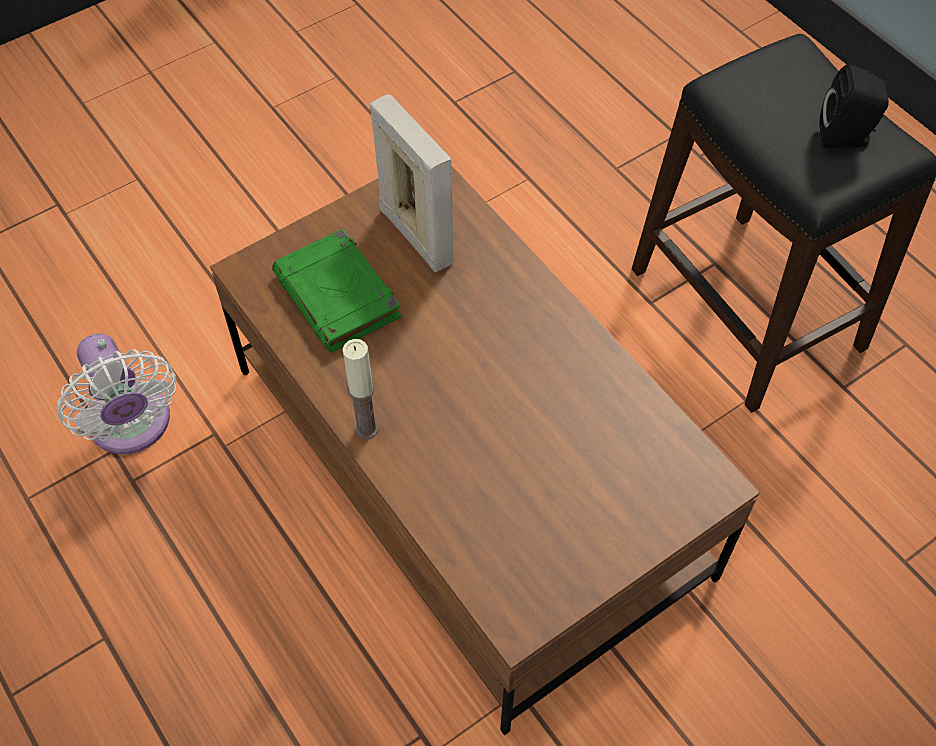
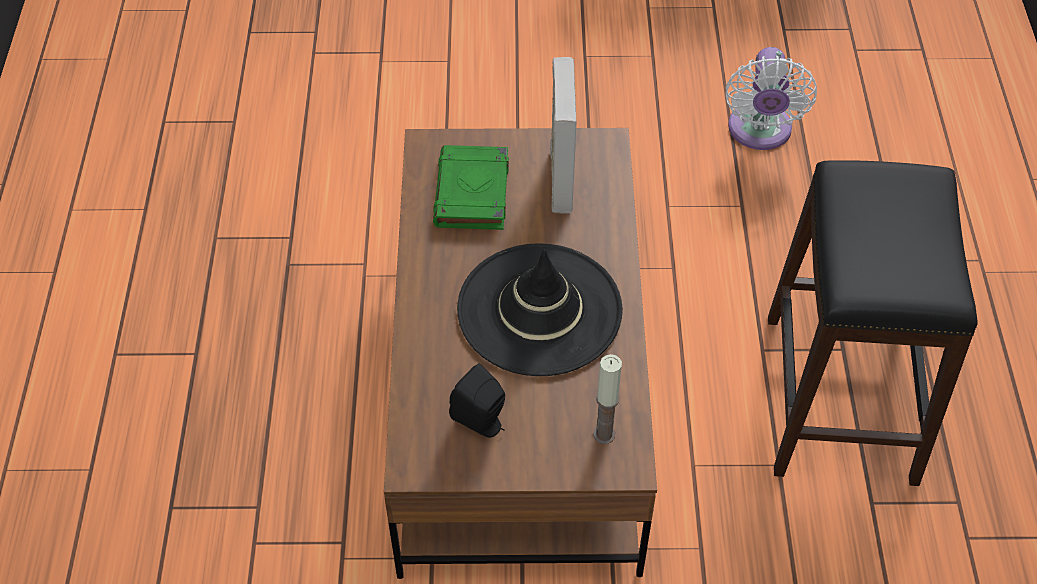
camera: 35 degrees right, 5 degrees down
(132, 426) = (315, 229): white fan -> white fan (759, 132)
(366, 428) = (419, 288): candle -> candle (604, 434)
(504, 379) = (539, 309): none -> black hat
(846, 137) = (908, 260): black speaker -> black speaker (481, 422)

